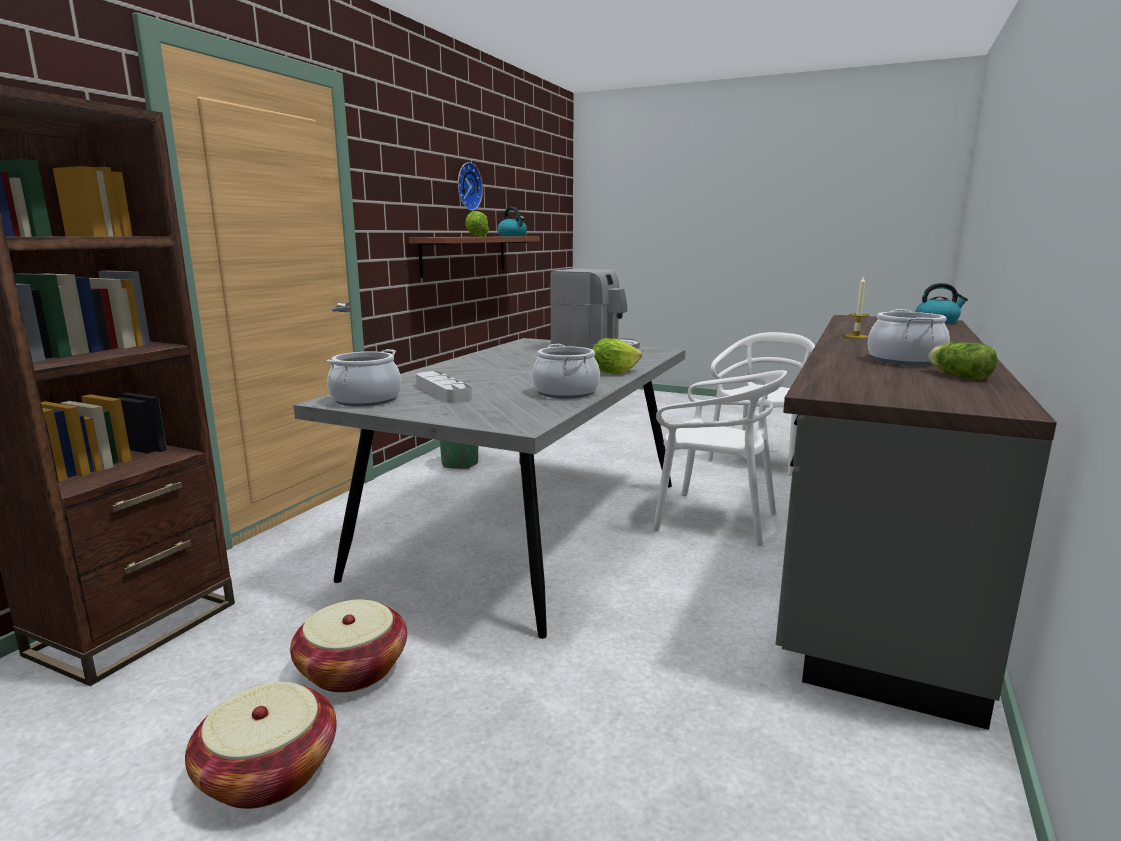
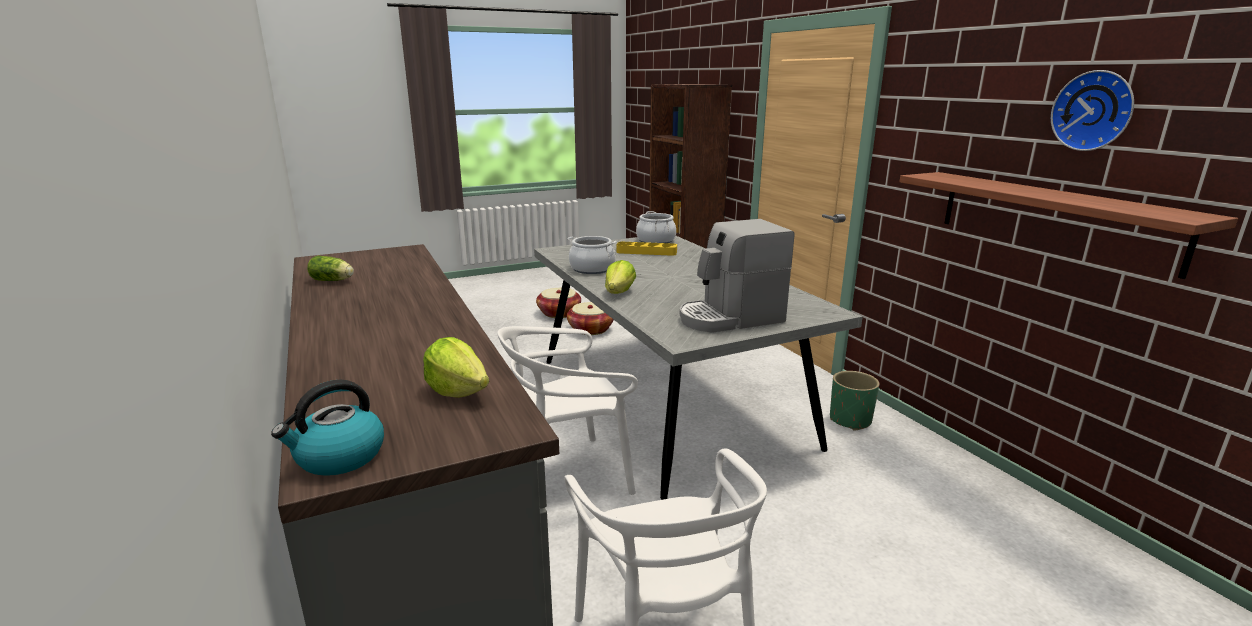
camera: 130 degrees right, 5 degrees up
(443, 392) = (646, 252): grey tray -> yellow tray
(477, 236) = (1030, 190): lettuce -> lettuce (457, 391)
(512, 236) = (1146, 210): kettle -> none
(856, 336) = (439, 329): candle -> none
(904, 360) = (373, 291): cooking pot -> none

